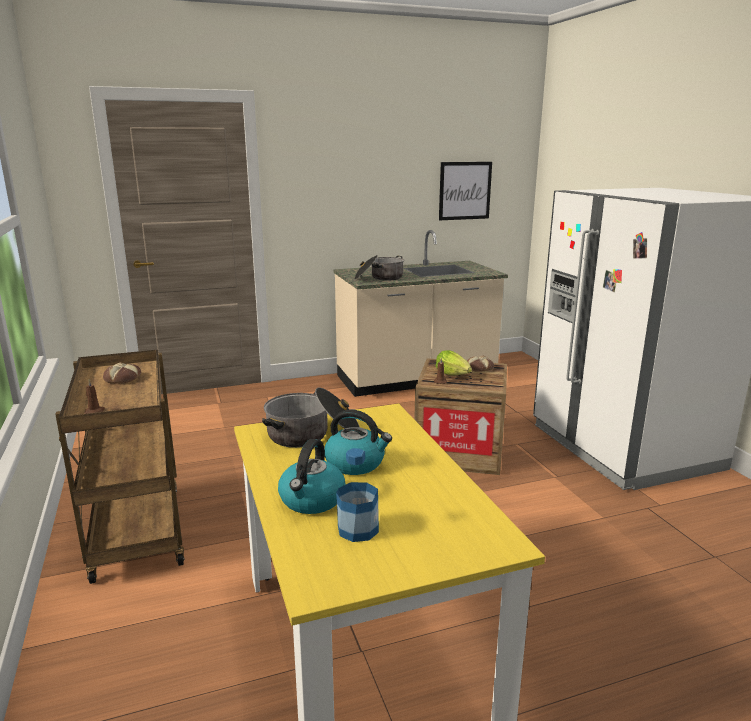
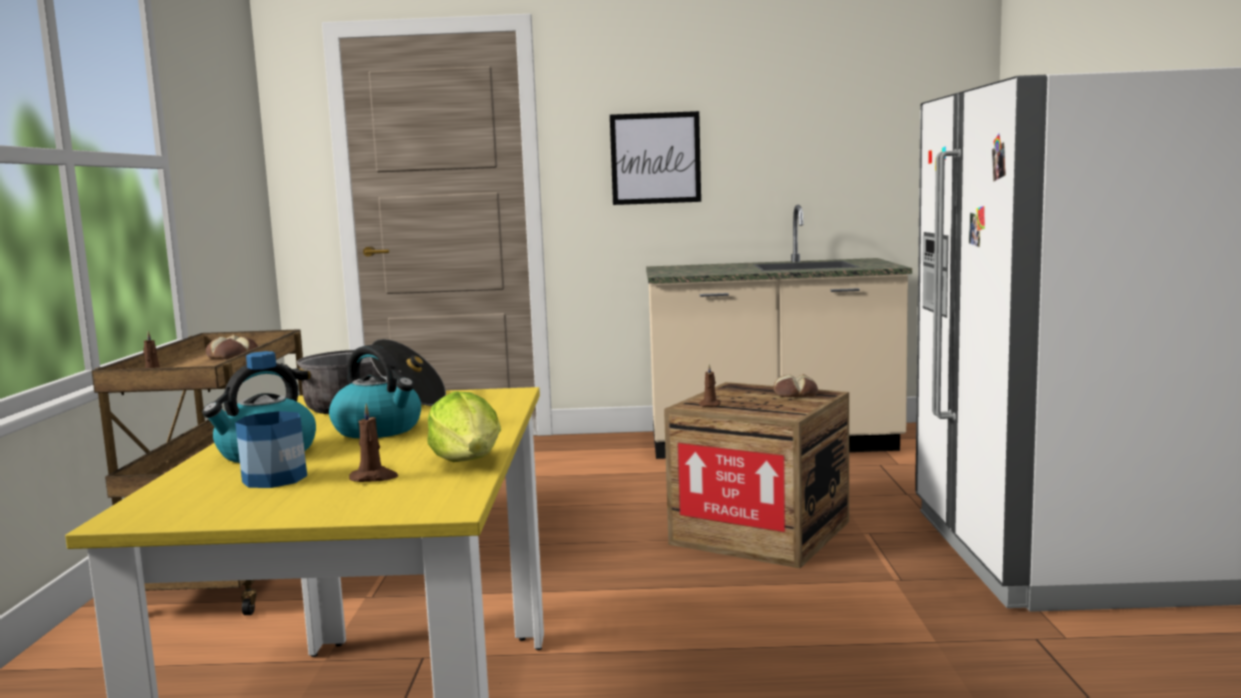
camera: 20 degrees right, 10 degrees down
(379, 278) = (696, 271): cooking pot -> none
(424, 519) = (374, 478): none -> brown candle
(453, 374) = (742, 399): lettuce -> lettuce (469, 462)
(465, 191) = (865, 146): picture -> picture (655, 158)

